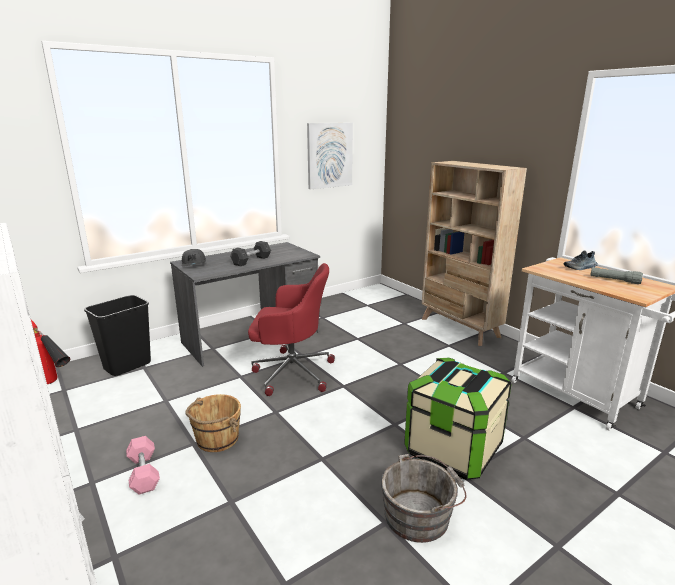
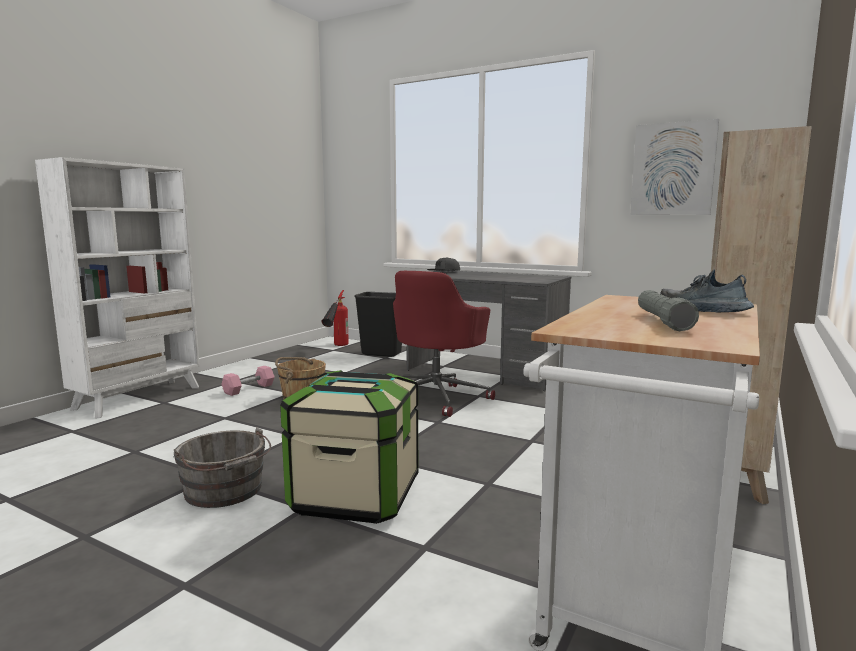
camera: 65 degrees right, 10 degrees down
(251, 260) = (482, 276): grey dumbbell -> none
(291, 372) = (437, 397): red office chair -> red office chair turned 45 degrees clockwise

